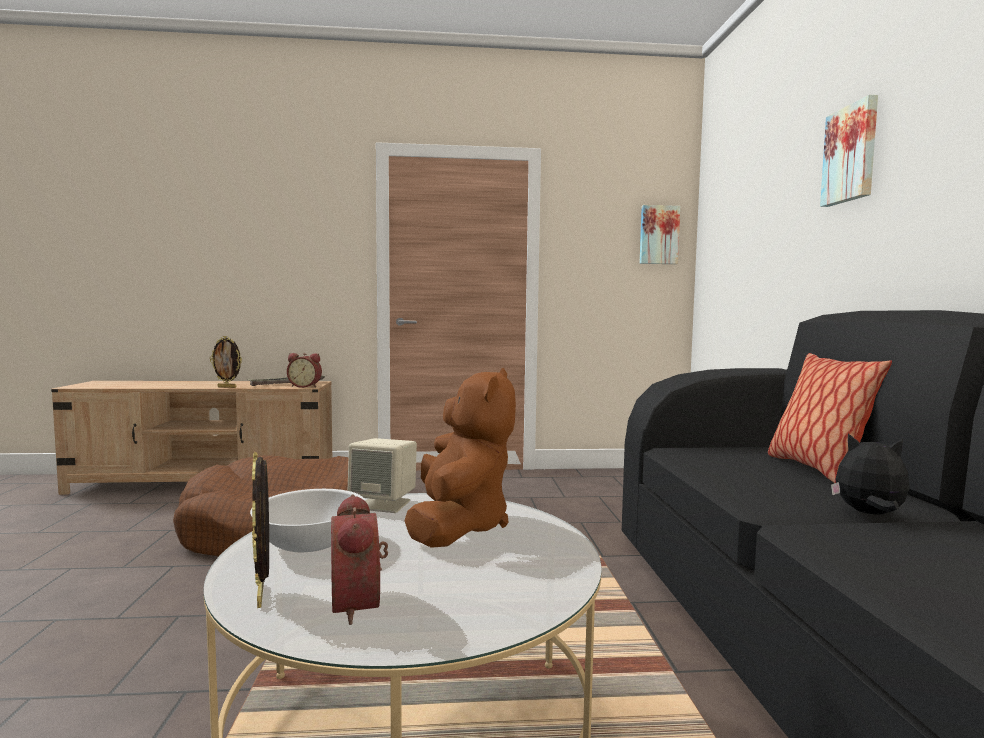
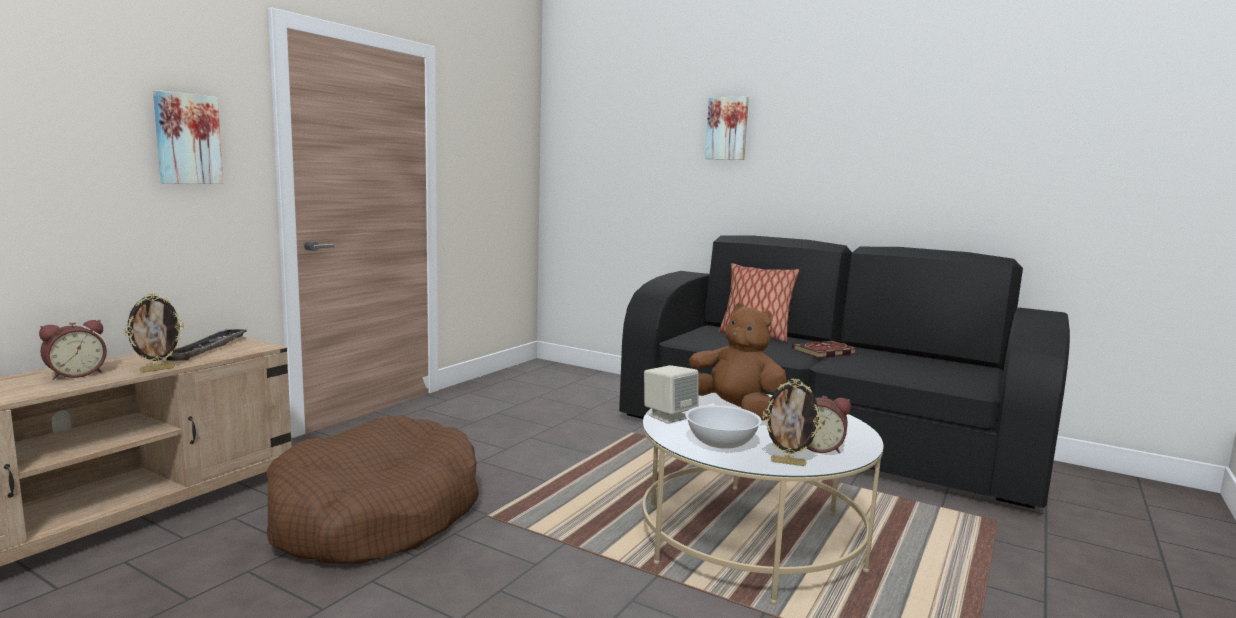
camera: 55 degrees left, 5 degrees up
(305, 386) = (256, 347): alarm clock -> alarm clock (75, 374)
(658, 235) = (518, 146): picture -> picture (187, 139)
(869, 514) = (824, 352): plush toy -> book

